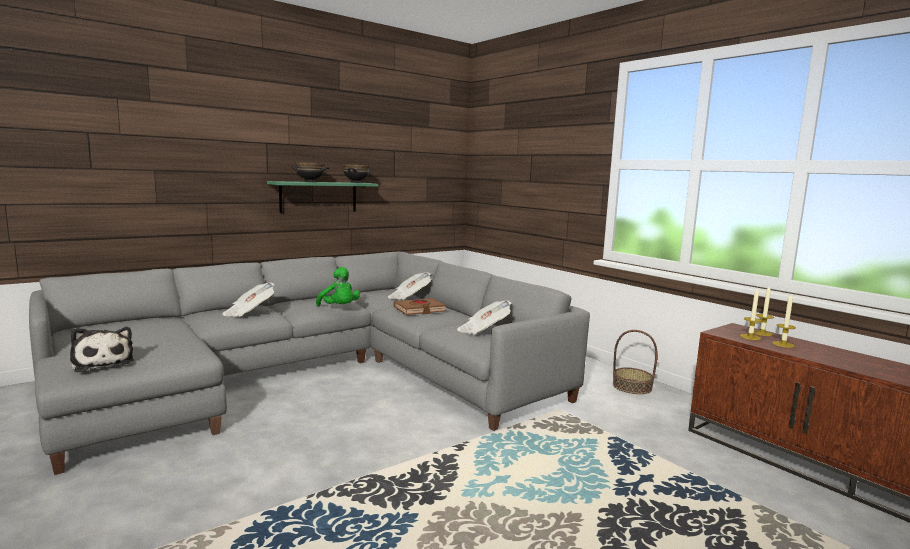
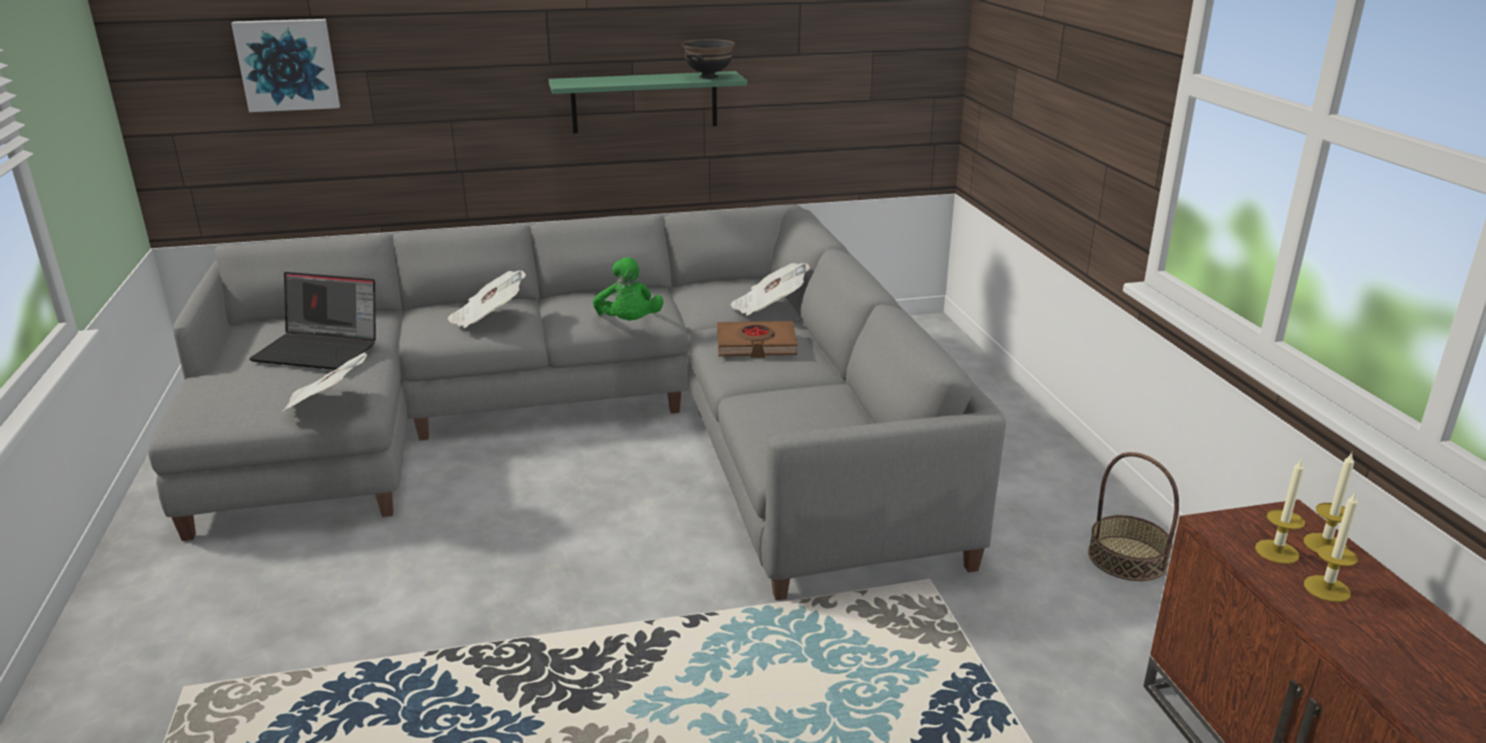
camera: 25 degrees right, 15 degrees up
(101, 162) = (288, 64): none -> picture
(102, 362) = (239, 400): plush toy -> none
(145, 333) = (321, 350): none -> laptop
(310, 182) = (617, 82): black bowl -> none
(483, 331) = (815, 417): newspaper -> newspaper (328, 403)

